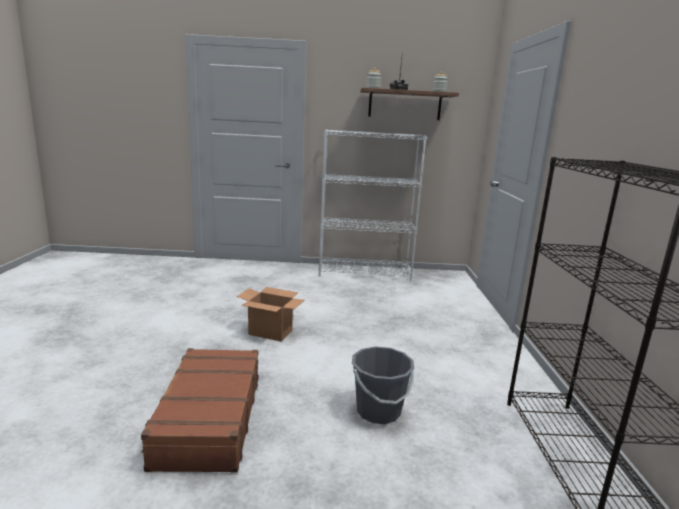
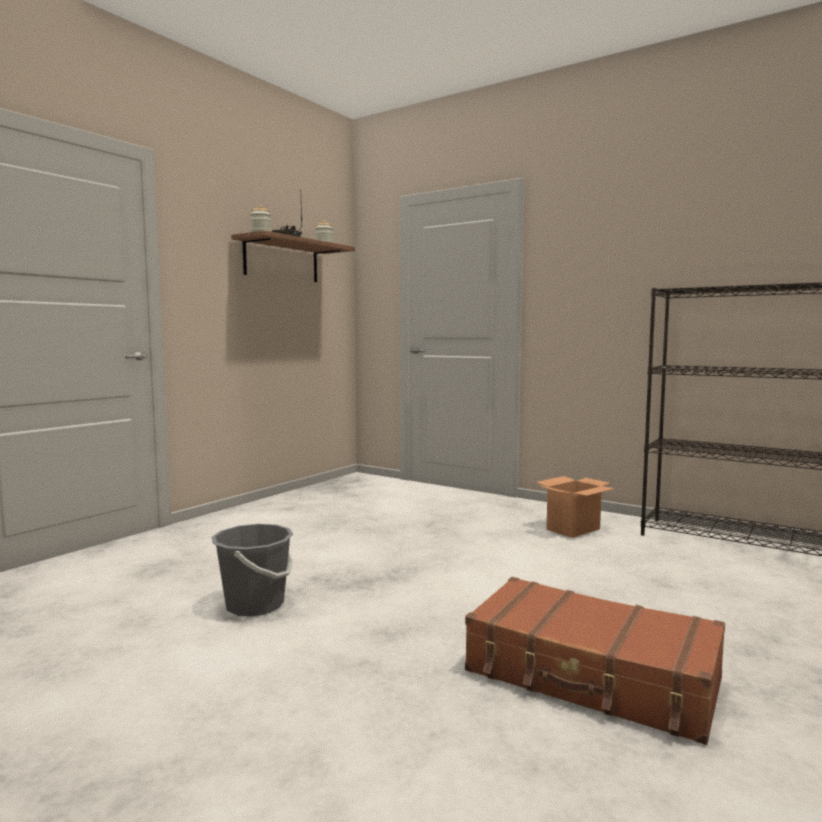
camera: 55 degrees left, 10 degrees down
(271, 332) = (382, 590): cardboard box -> cardboard box (573, 529)
(365, 272) = (279, 504): white bookcase -> none
(378, 411) = (626, 582): grey bucket -> grey bucket (255, 605)

